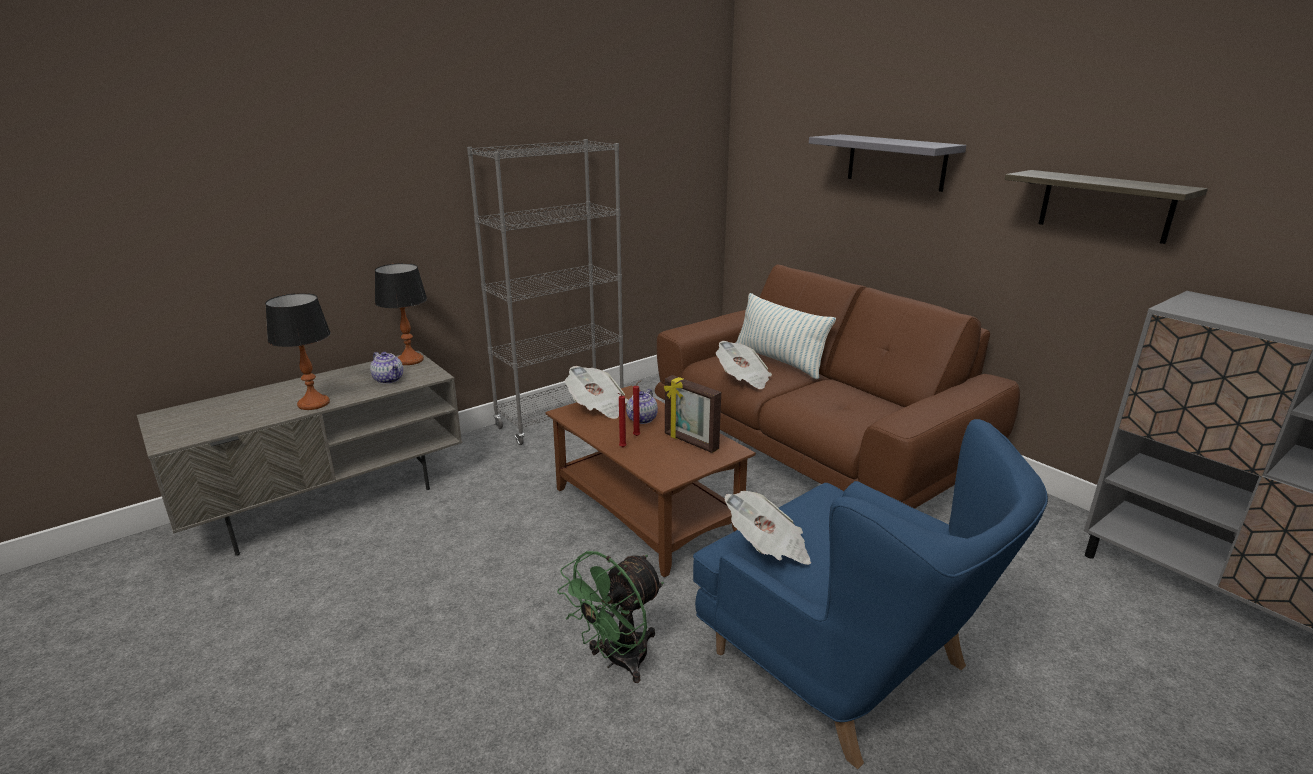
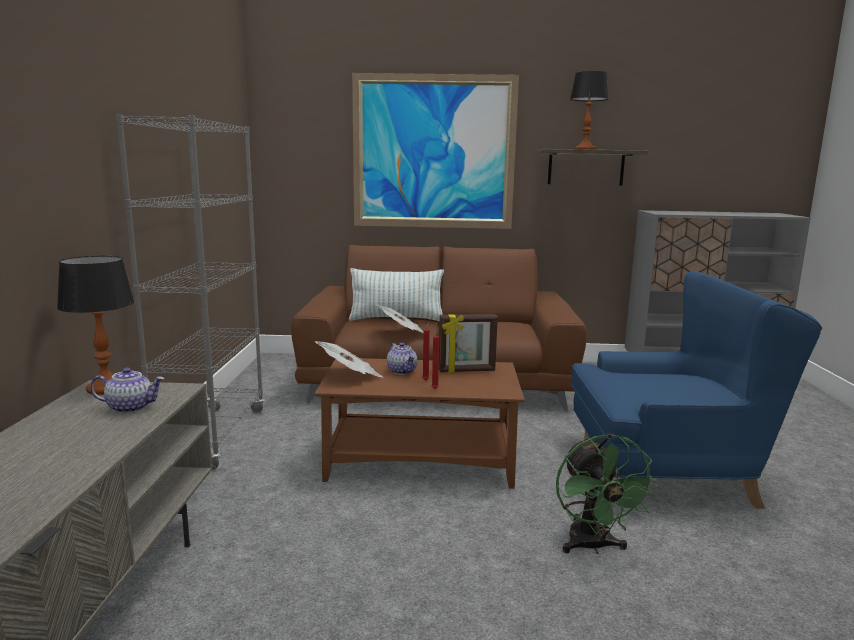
camera: 50 degrees left, 10 degrees down
(313, 404) = (88, 456): table lamp -> table lamp (585, 149)
(768, 547) = (638, 397): newspaper -> none
(896, 162) = (433, 152): grey shelf -> picture

